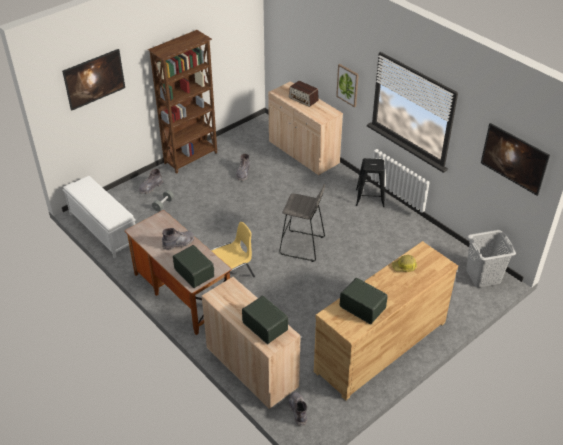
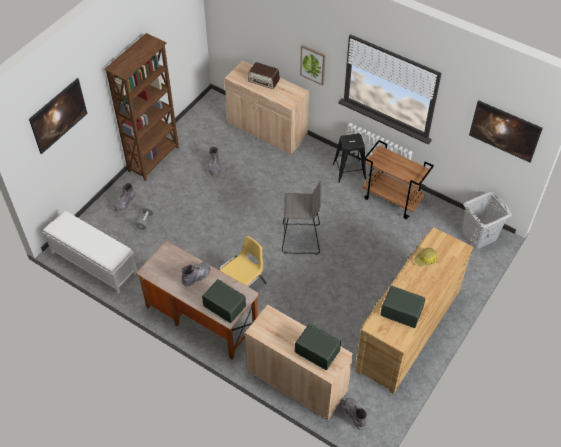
camera: 15 degrees left, 10 degrees up
(405, 229) = (393, 199): none -> brown cart

